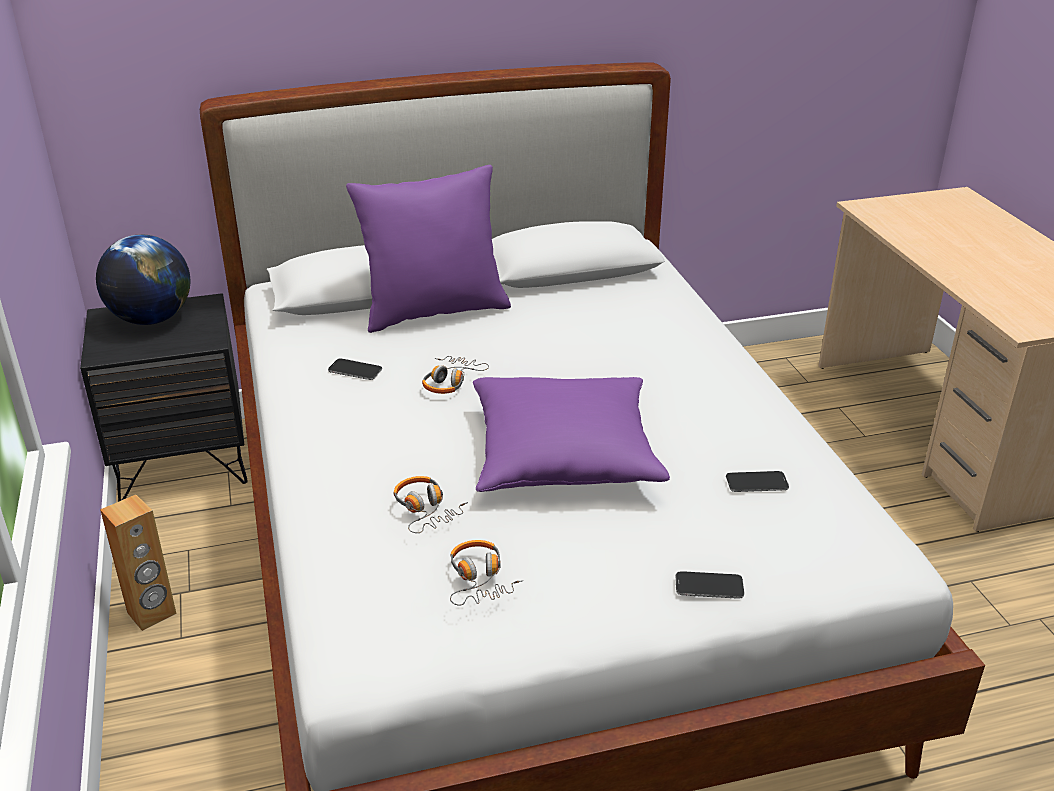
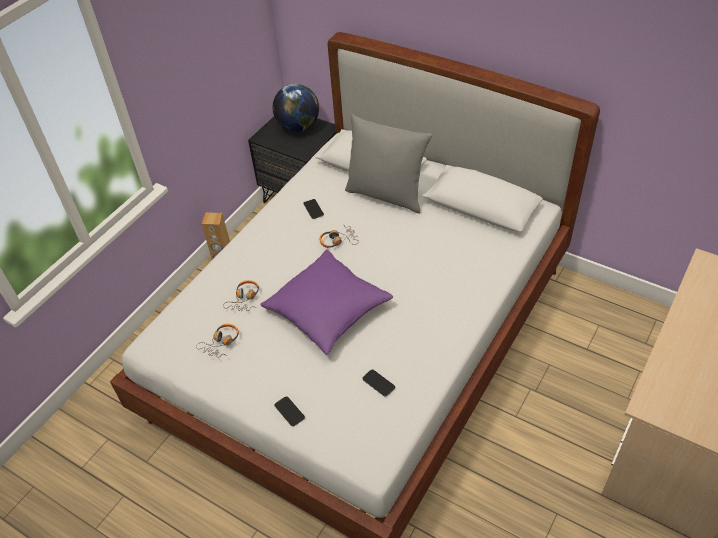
camera: 50 degrees right, 15 degrees up
(434, 311) = (386, 194): purple pillow -> grey pillow

